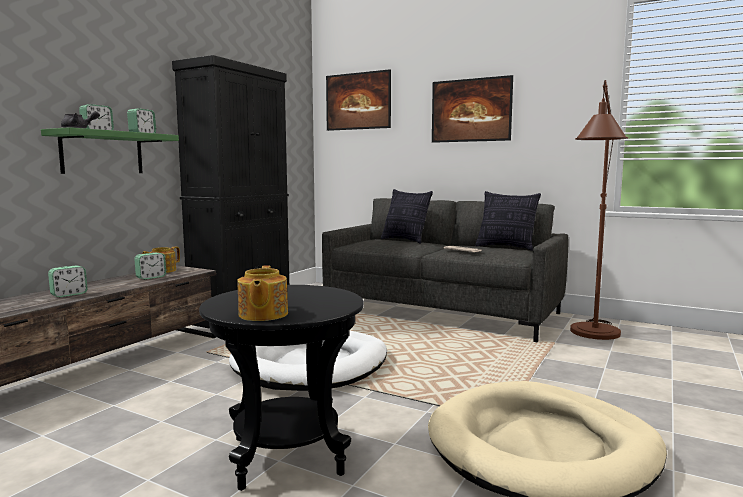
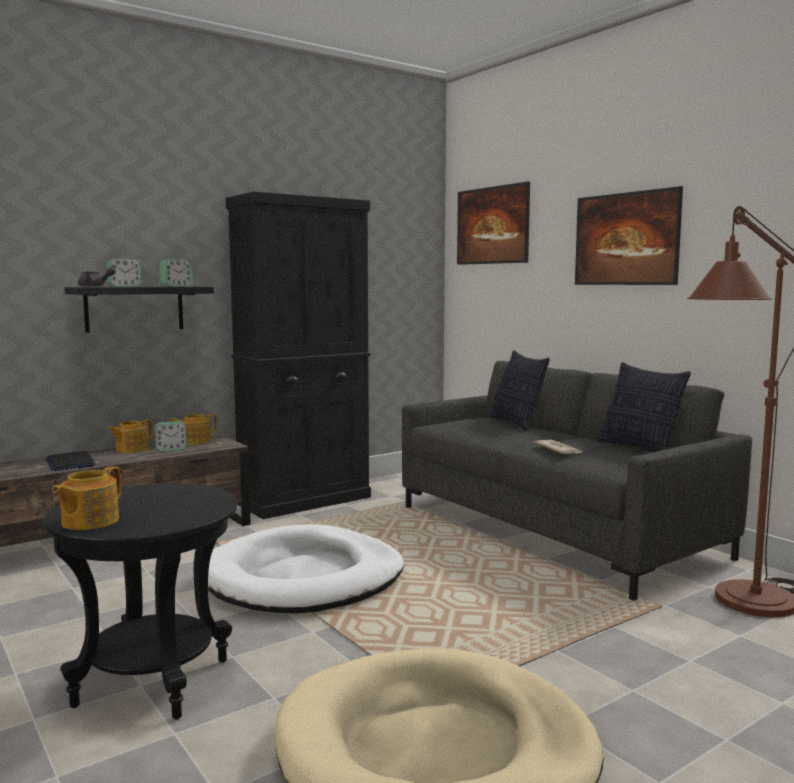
camera: 25 degrees right, 0 degrees up
(69, 294) = (70, 463): alarm clock -> laptop
(102, 153) = (134, 308): green shelf -> black shelf
(112, 280) = (131, 449): none -> teapot

